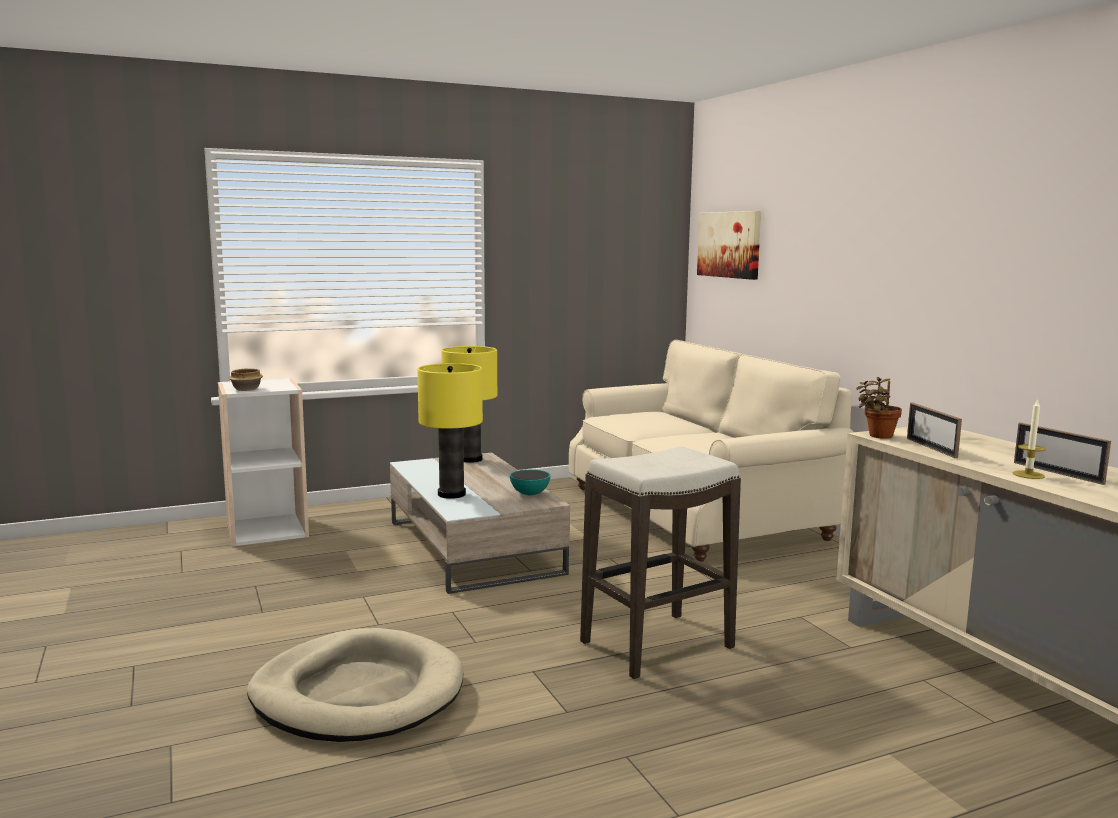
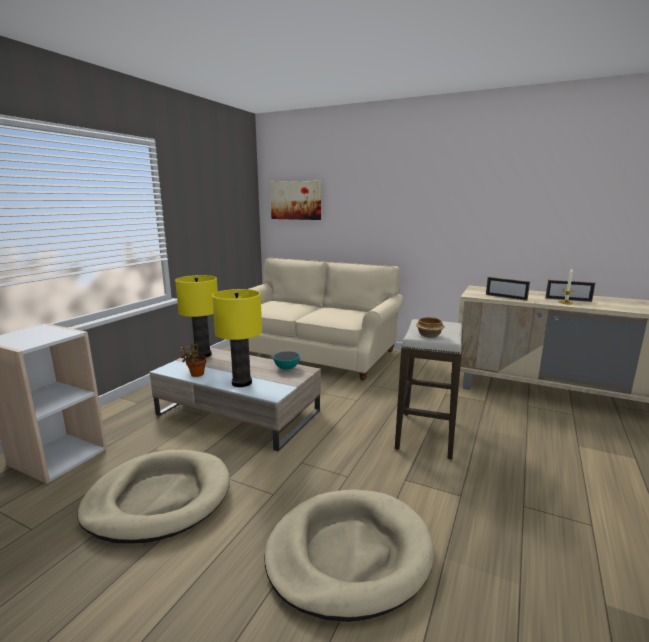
camera: 40 degrees left, 5 degrees up
(247, 389) = (32, 342): bowl -> bowl (429, 335)
(287, 588) = (159, 498): none -> beige dog bed
(878, 436) = (474, 295): potted plant -> potted plant (196, 374)

